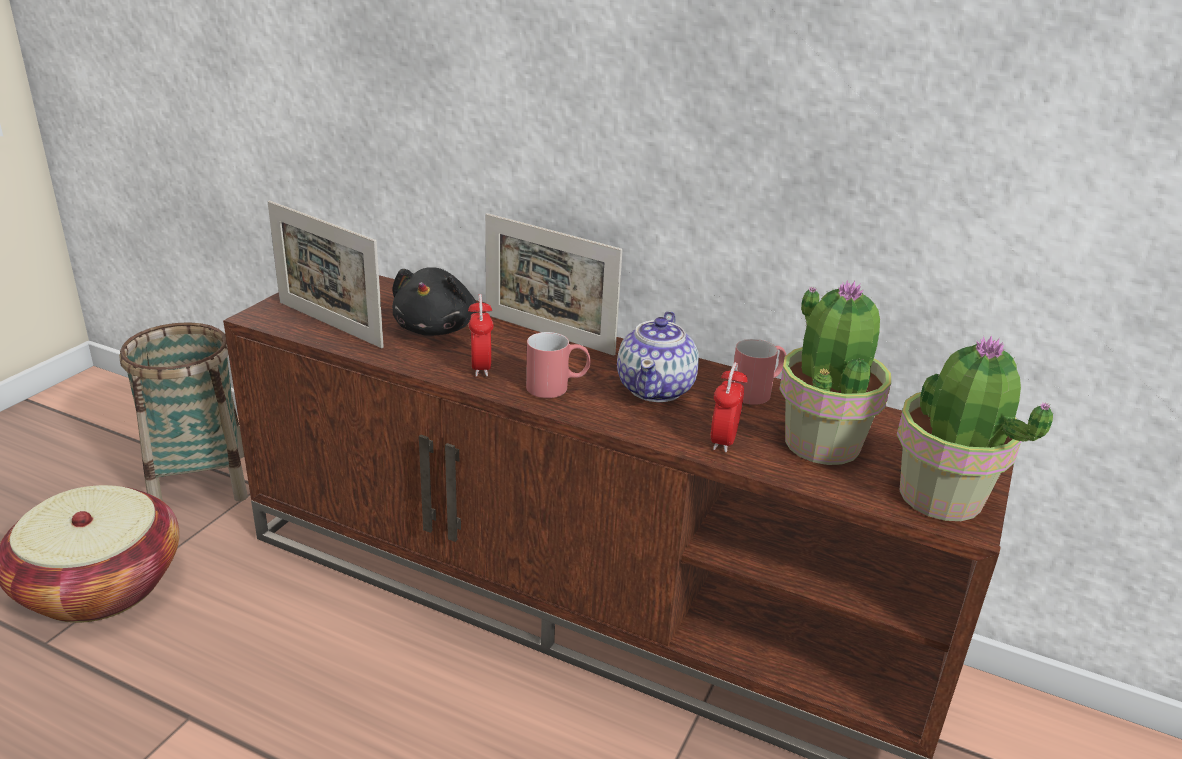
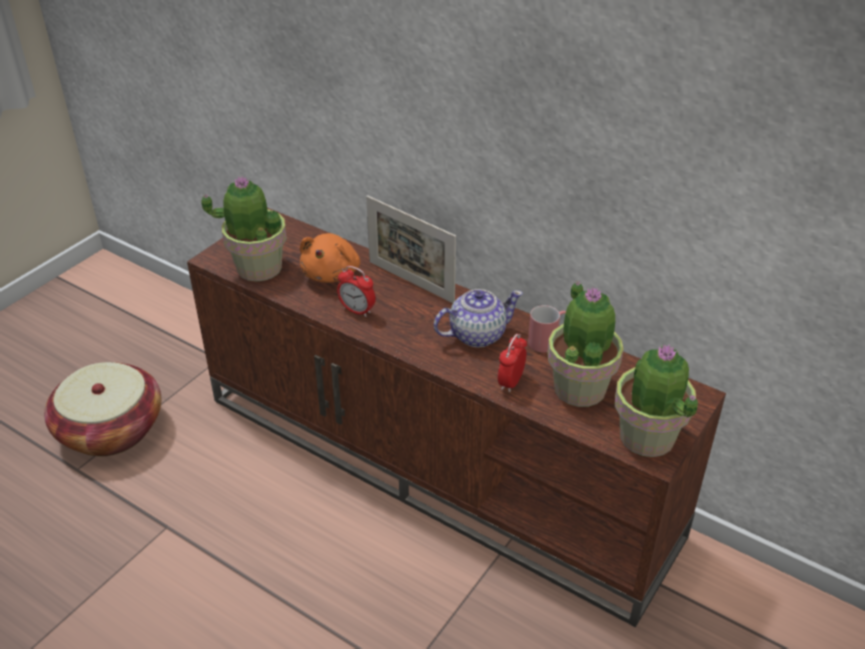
camera: 10 degrees right, 10 degrees up
(200, 481) = (177, 352): basket -> none
(329, 324) = (258, 267): picture frame -> potted plant
(436, 328) = (332, 273): black plush toy -> orange plush toy
(481, 367) = (357, 310): alarm clock -> alarm clock turned 120 degrees clockwise
(557, 387) = (407, 331): red mug -> none
(656, 388) = (476, 335): teapot -> teapot turned 135 degrees counterclockwise

